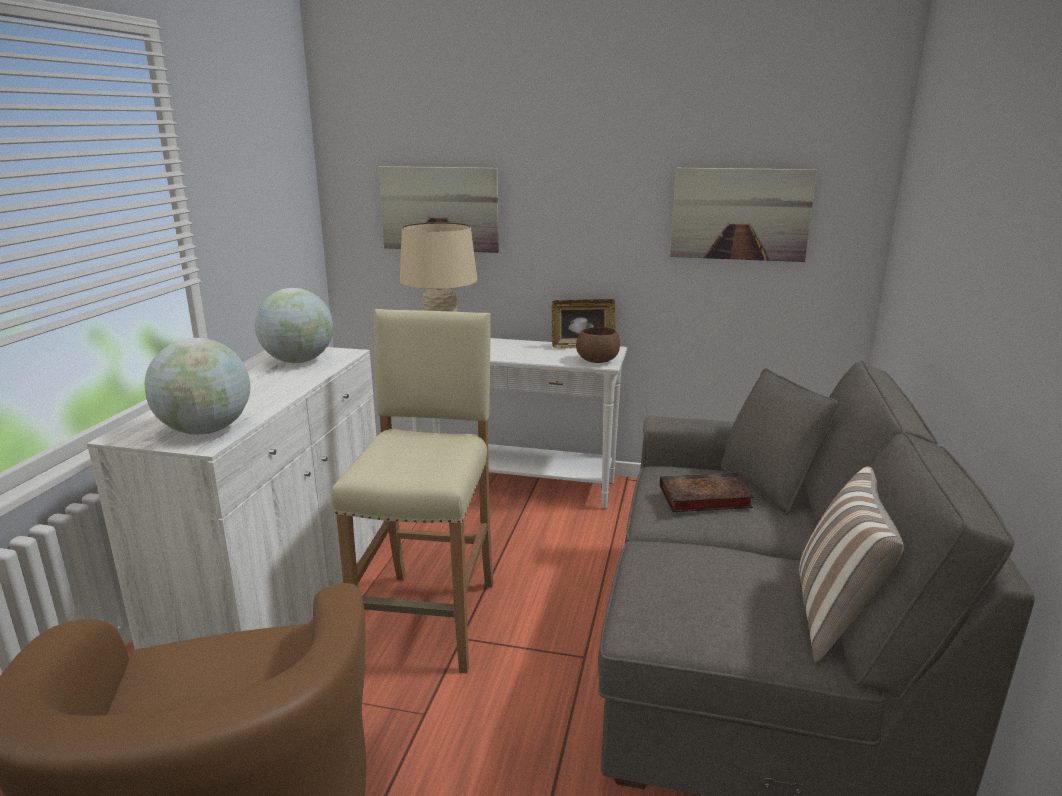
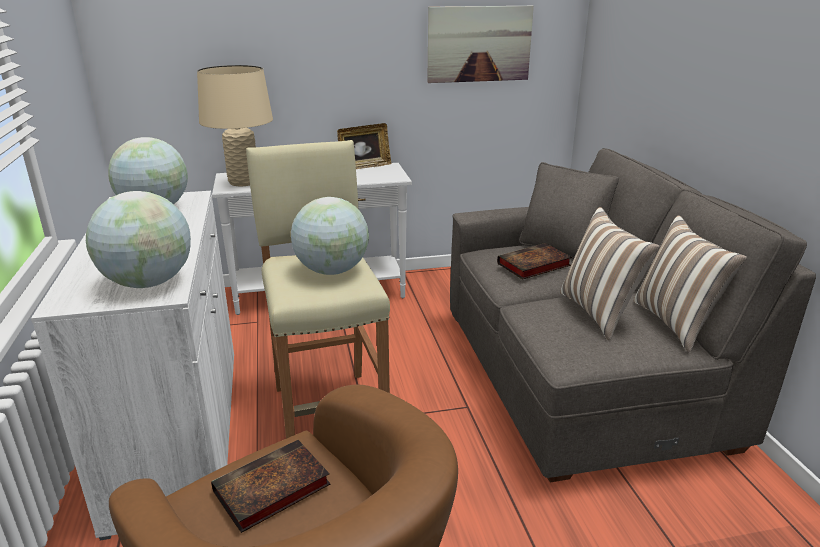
camera: 25 degrees left, 5 degrees up
(225, 673) = (270, 490): none -> book
(427, 455) = (331, 271): none -> globe
(439, 209) = (217, 53): picture -> none
(597, 360) = (388, 176): brown bowl -> none
(733, 577) = (599, 313): none -> pillow

